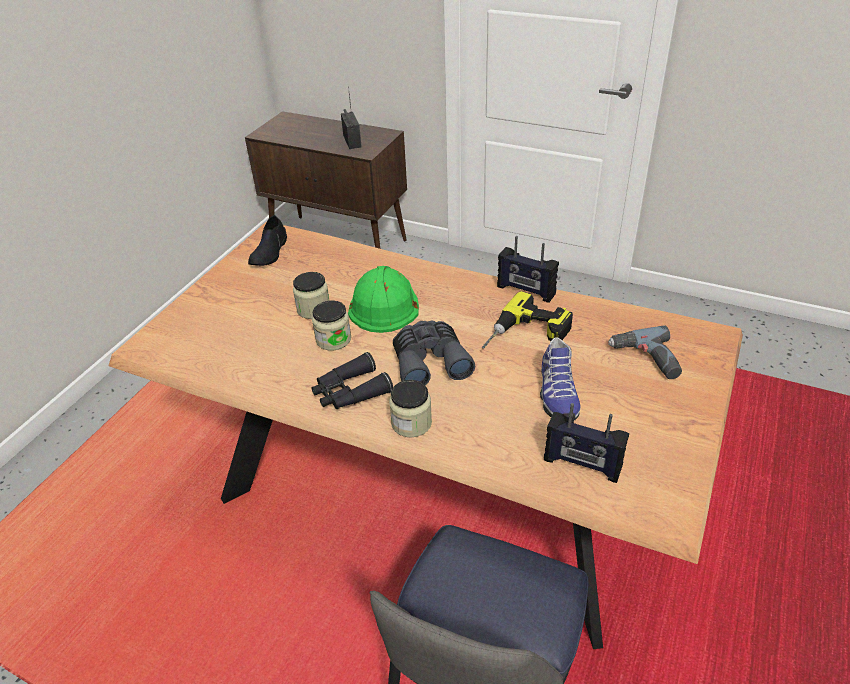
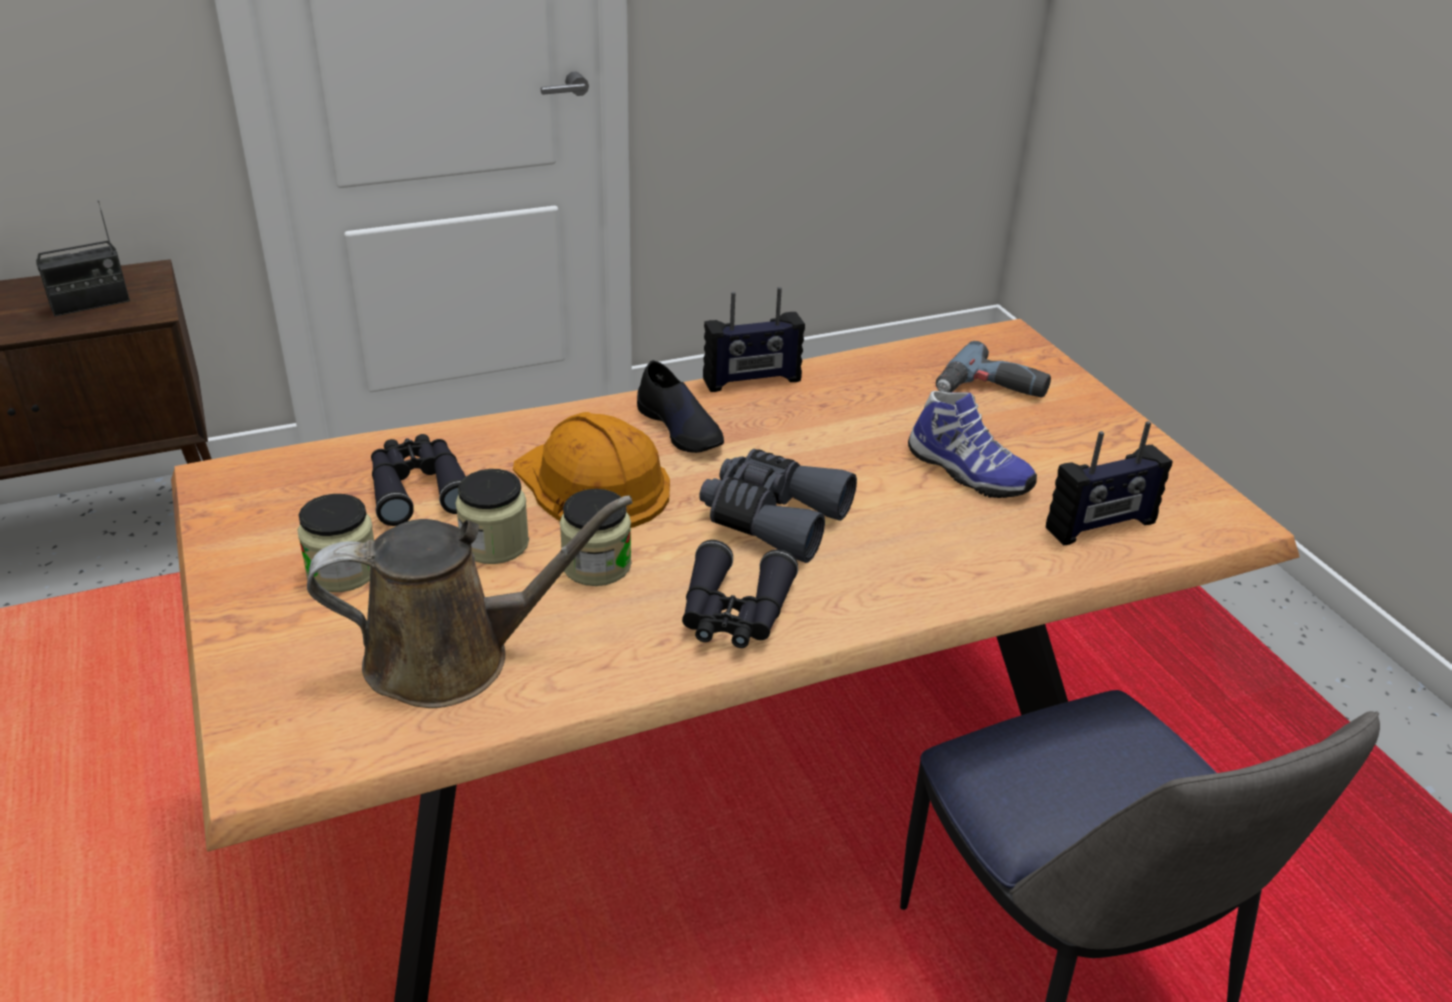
camera: 50 degrees left, 5 degrees down
(239, 345) = (453, 657): none -> brown watering can
(269, 252) = (268, 506): black shoe -> black shoe (680, 428)
(323, 271) = (418, 488): none -> black binoculars
(352, 141) = (90, 303): radio -> radio turned 120 degrees clockwise
(383, 304) = (592, 484): green hard hat -> orange hard hat
(411, 423) = (871, 599): jar -> jar (343, 571)
(526, 335) = (835, 429): power drill -> none

